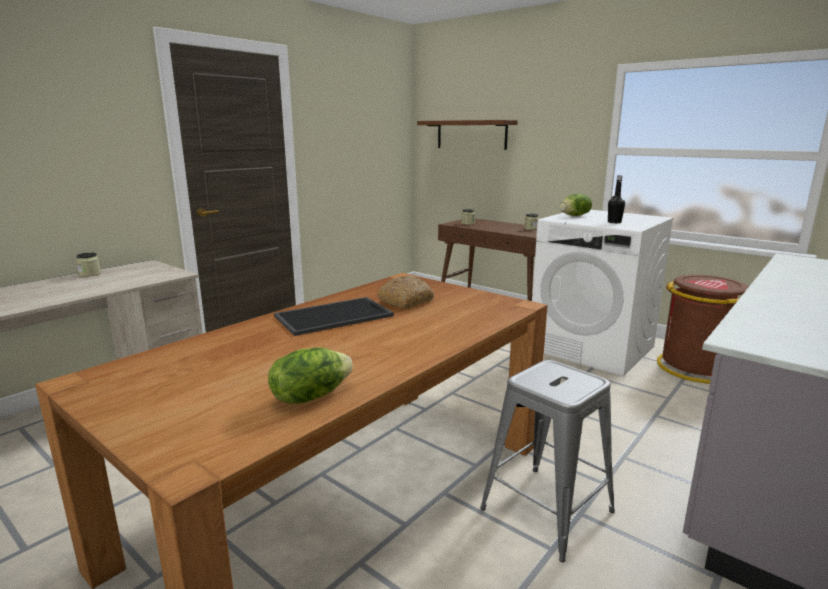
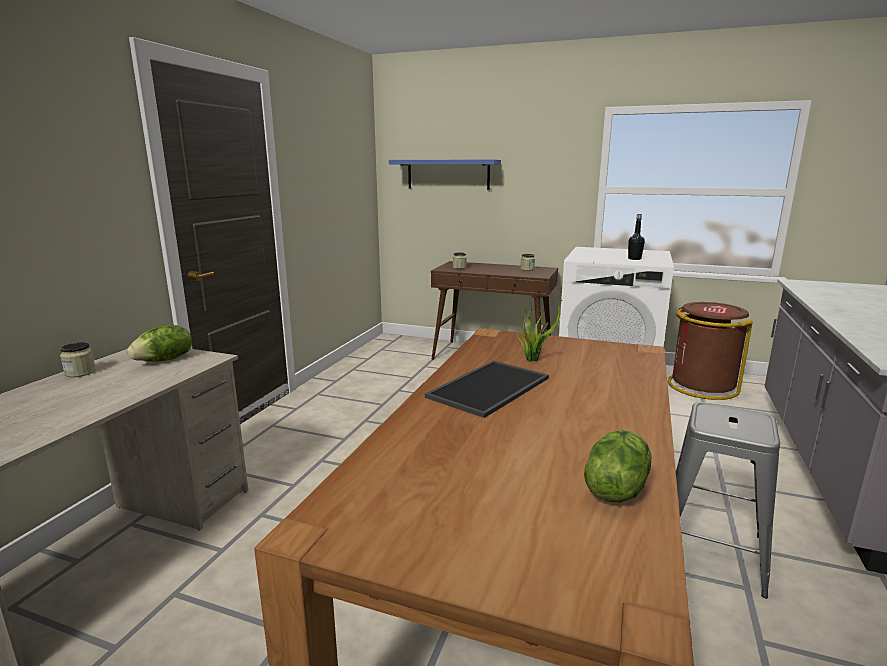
camera: 20 degrees left, 0 degrees up
(406, 301) = (534, 359): bread -> potted plant
(471, 134) = (448, 174): brown shelf -> blue shelf
(575, 216) = (589, 254): lettuce -> lettuce (165, 360)

